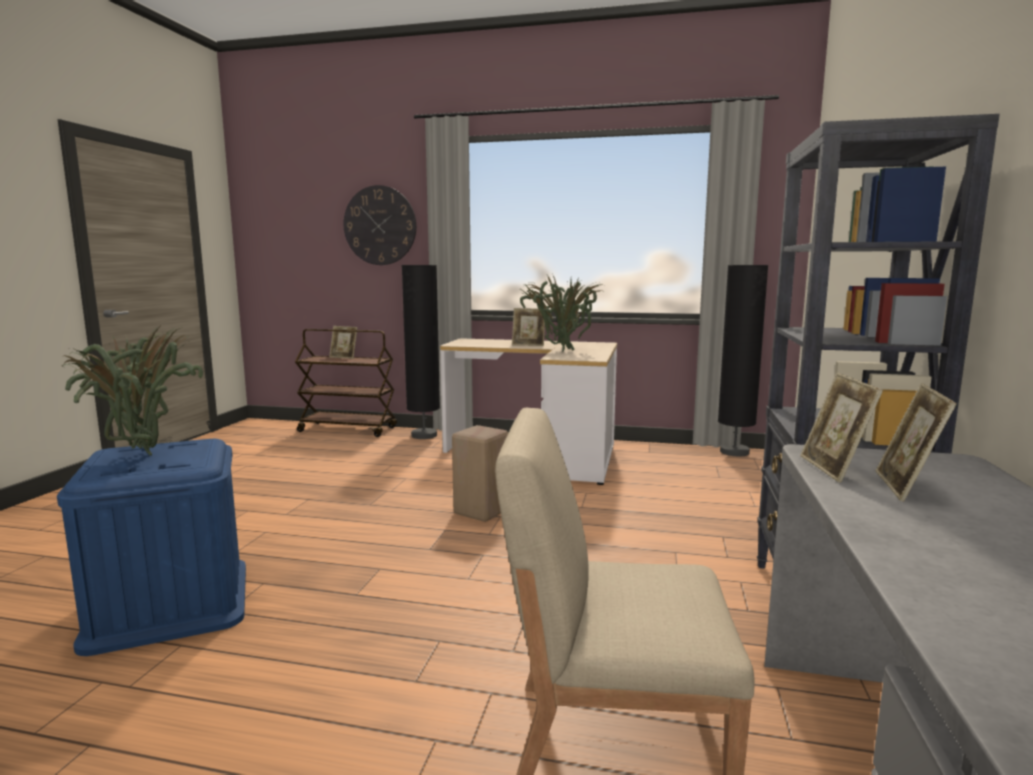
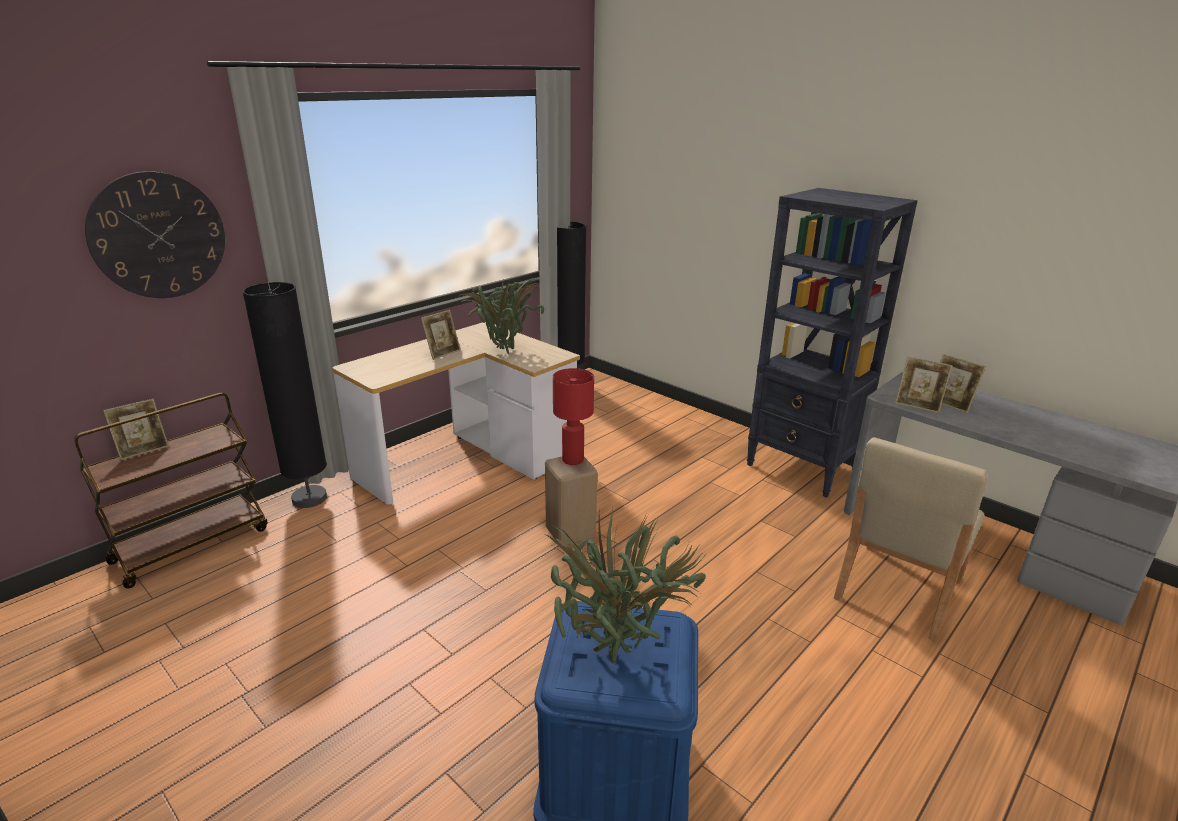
camera: 60 degrees left, 15 degrees up
(488, 430) = (573, 460): none -> red table lamp

